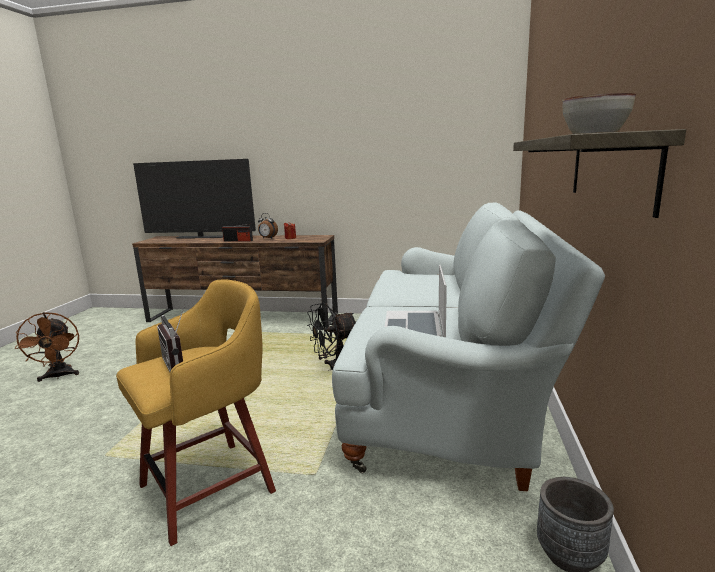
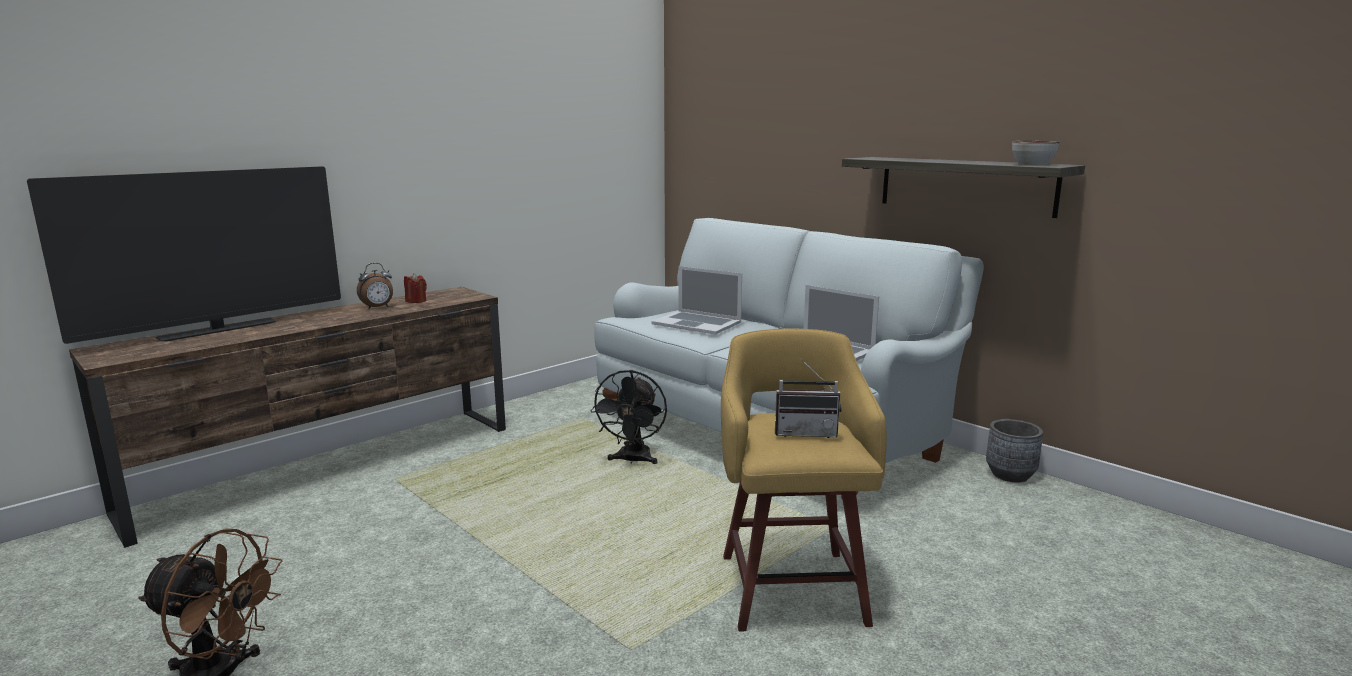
camera: 55 degrees left, 0 degrees up
(238, 241) = (340, 320): radio -> none
(413, 284) = (697, 323): none -> laptop

